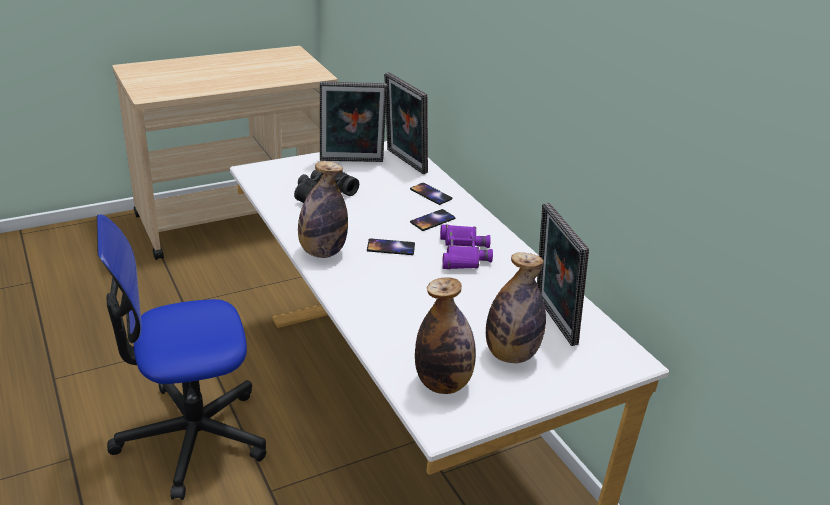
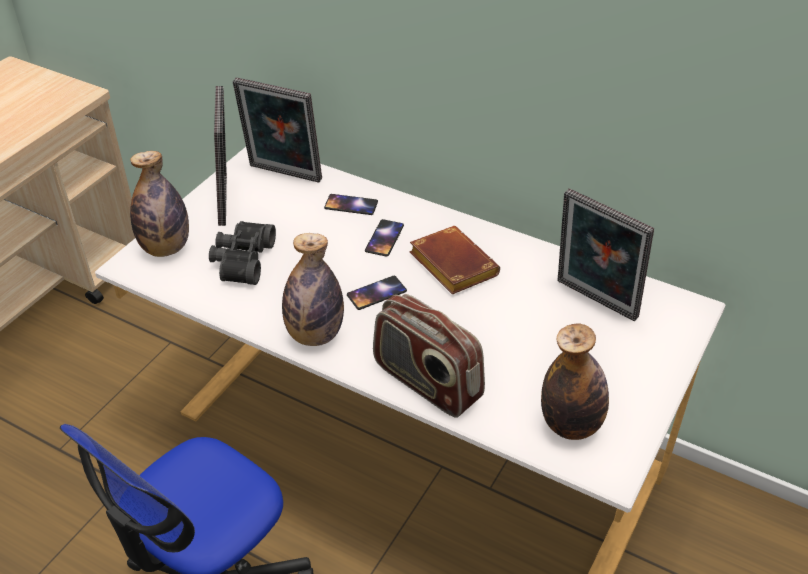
camera: 30 degrees left, 10 degrees up
(351, 162) = (228, 200): picture frame -> picture frame turned 60 degrees counterclockwise
(366, 310) = (426, 382): none -> radio
(462, 253) = (450, 265): purple binoculars -> brown book
(510, 354) = (595, 359): bottle -> bottle (166, 248)

